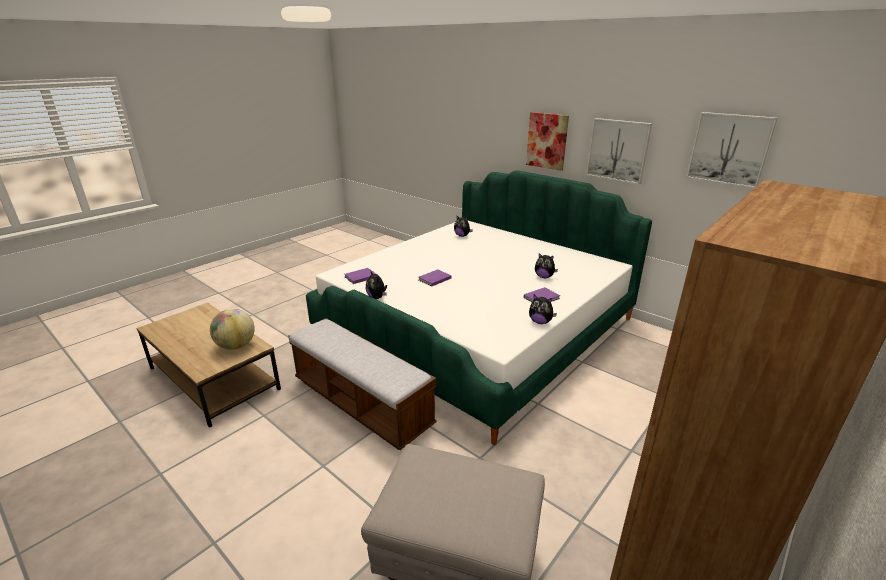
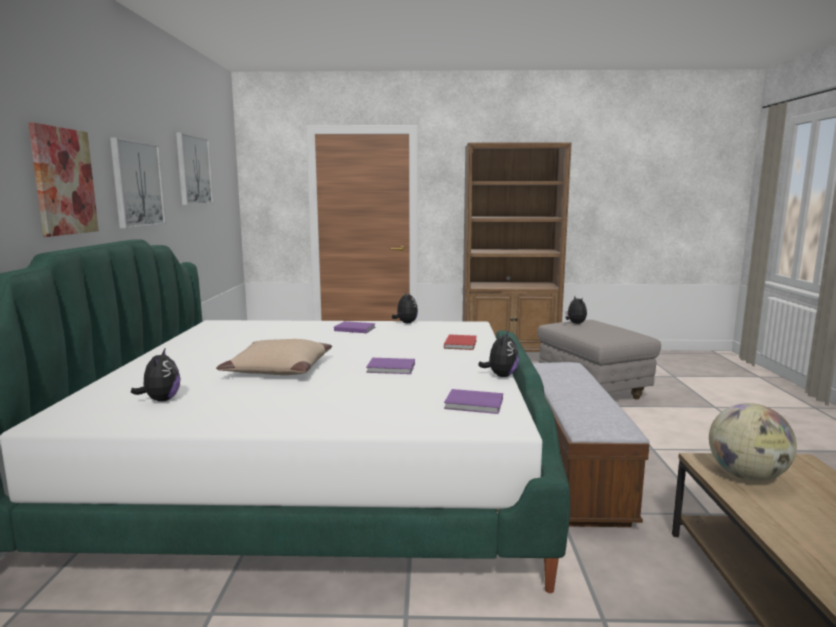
camera: 130 degrees left, 15 degrees down
(449, 315) = (461, 344): none -> red book
(473, 258) = (278, 369): none -> beige pillow
(544, 277) = (295, 335): plush toy -> plush toy (575, 323)

